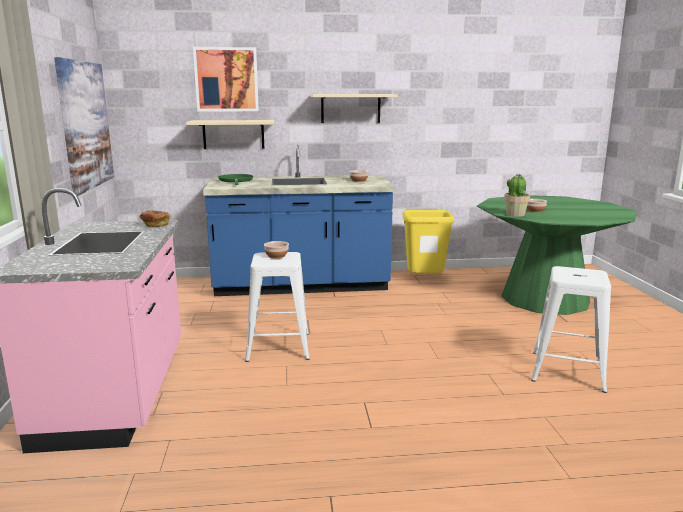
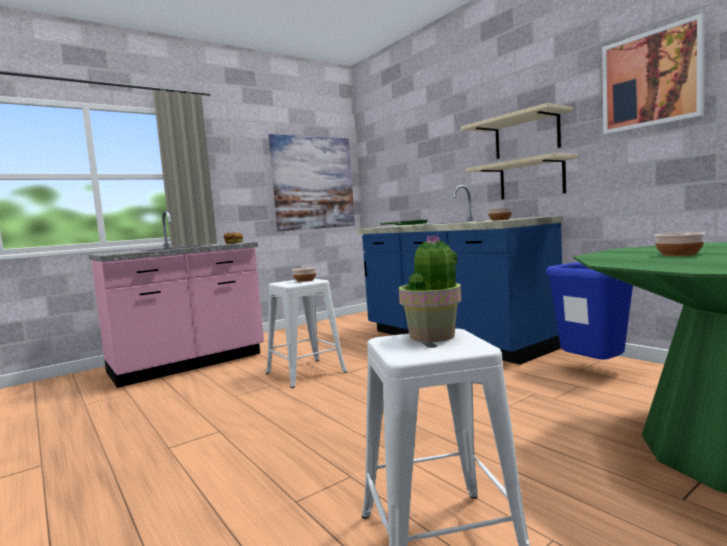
camera: 60 degrees right, 10 degrees down
(226, 79) = (422, 131): picture -> picture (651, 79)
(233, 134) = (427, 182): beige shelf -> beige shelf (531, 179)
(425, 281) = (592, 370): yellow trash can -> blue trash can
(515, 214) = (608, 256): potted plant -> potted plant (433, 336)

